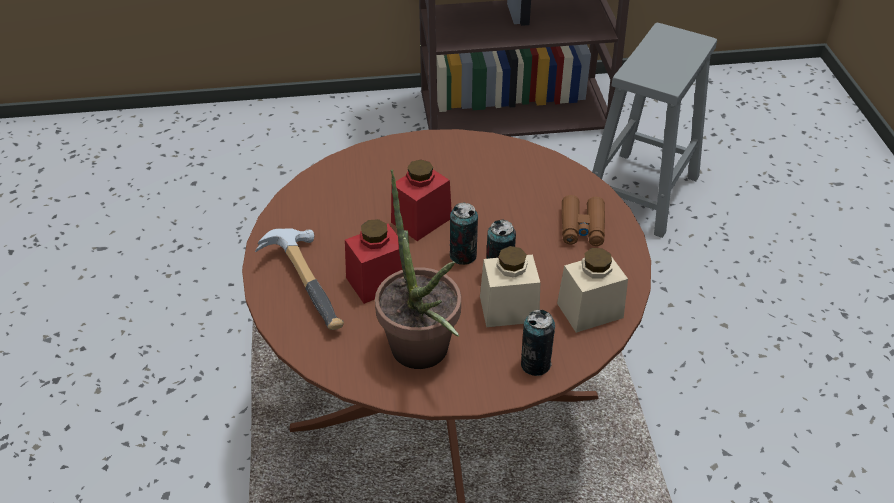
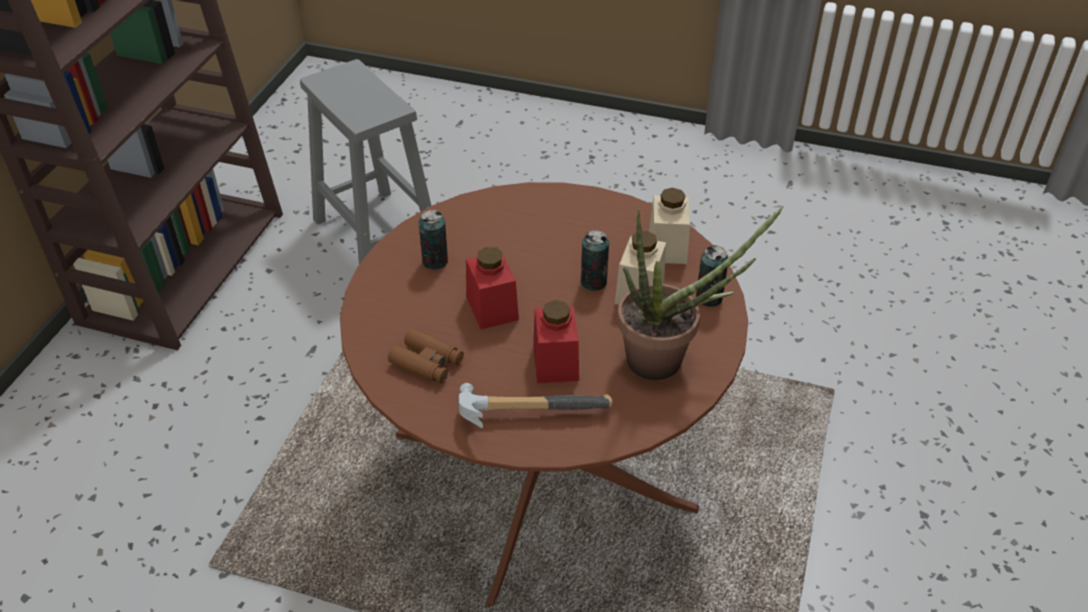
camera: 65 degrees left, 0 degrees up
(463, 255) = (557, 297): can -> can (435, 261)
(582, 227) = (569, 216): brown binoculars -> brown binoculars (427, 362)

